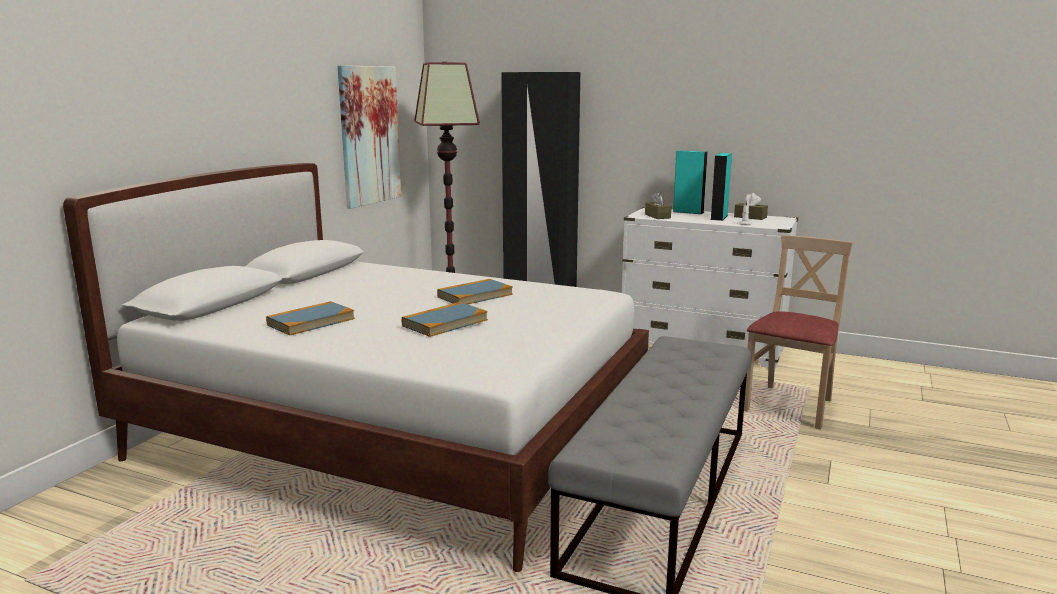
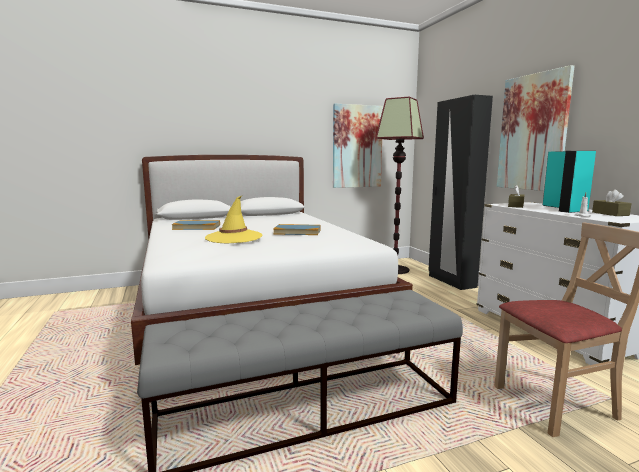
camera: 45 degrees right, 5 degrees down
(445, 323) = (234, 237): book -> yellow hat
(640, 124) = (532, 132): none -> picture

